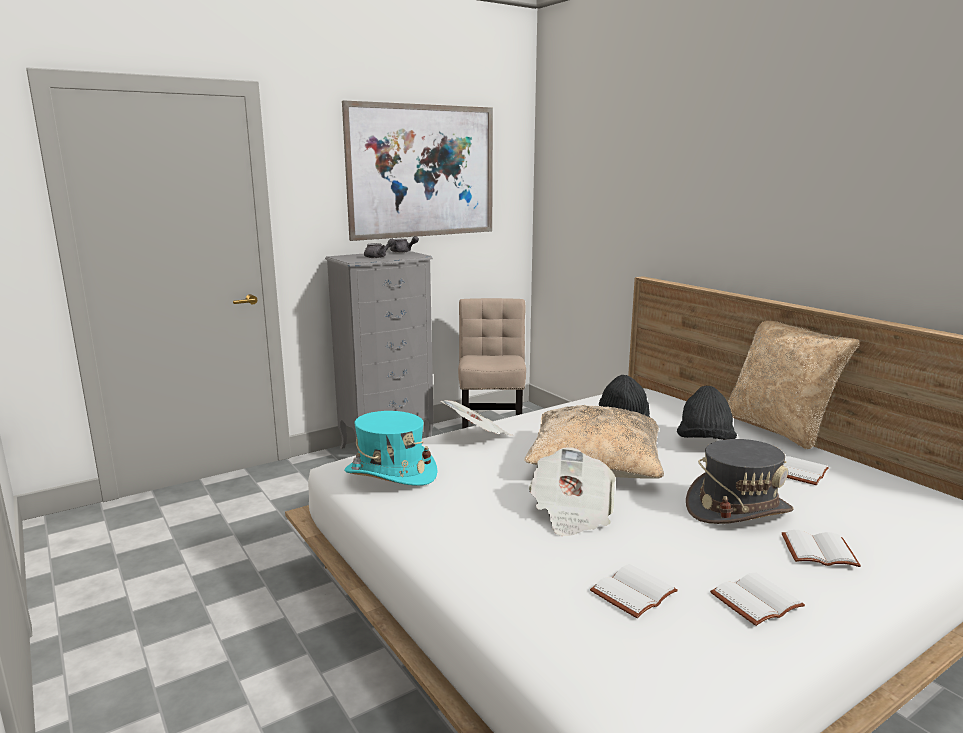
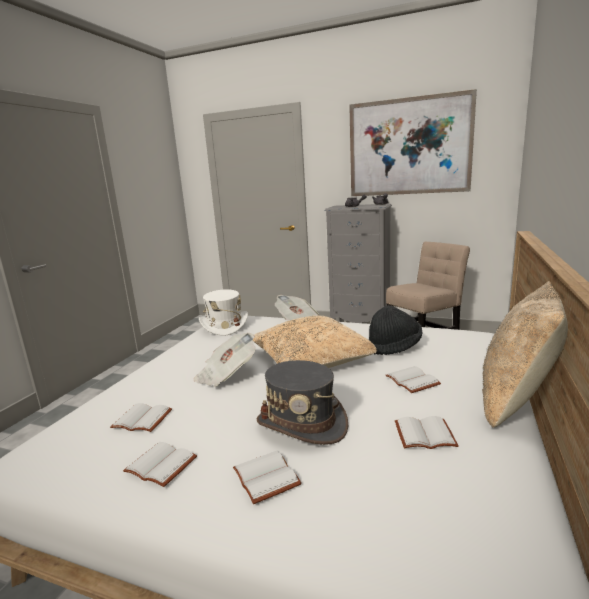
camera: 55 degrees right, 0 degrees up
(390, 473) = (224, 325): turquoise hat -> white hat
(704, 442) = (413, 381): black hat -> white book

